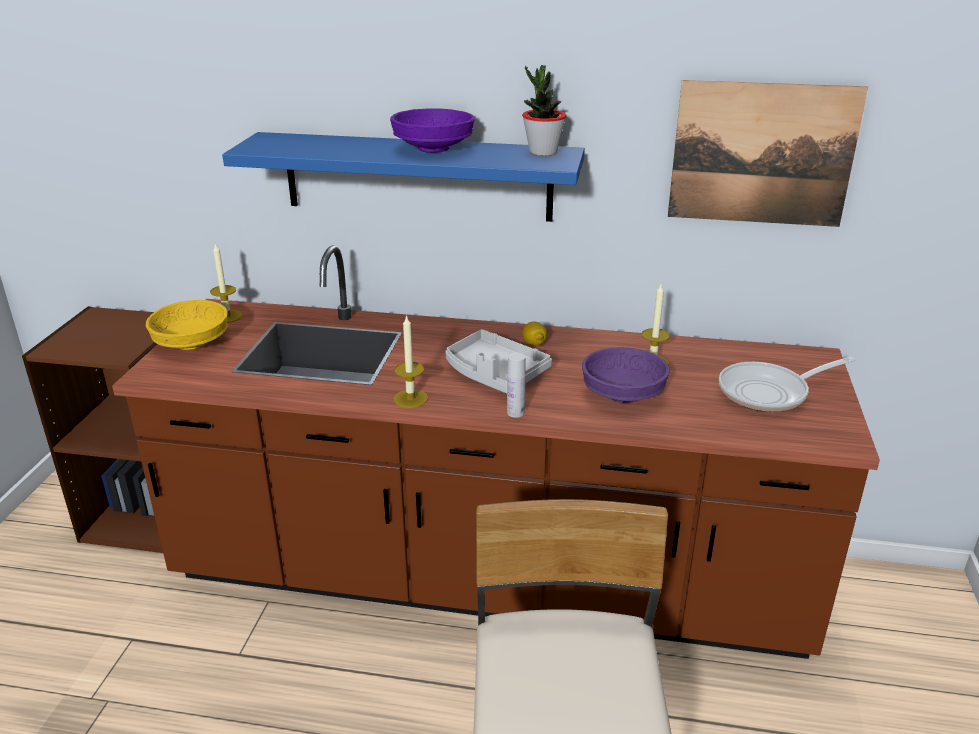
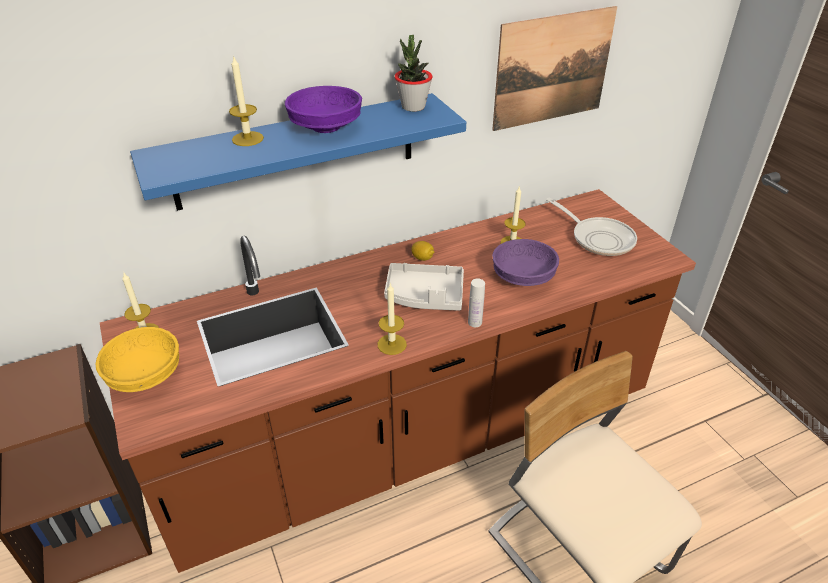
camera: 35 degrees left, 10 degrees up
(354, 142) = (247, 139): none -> candle
(769, 392) = (598, 238): frying pan -> frying pan turned 75 degrees counterclockwise

